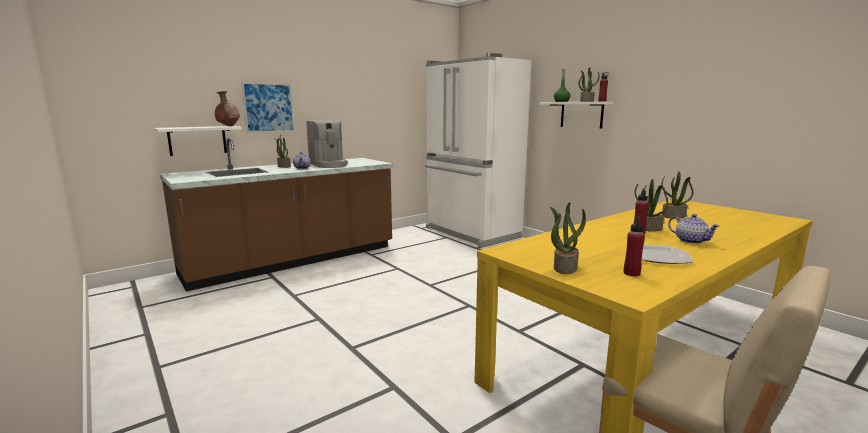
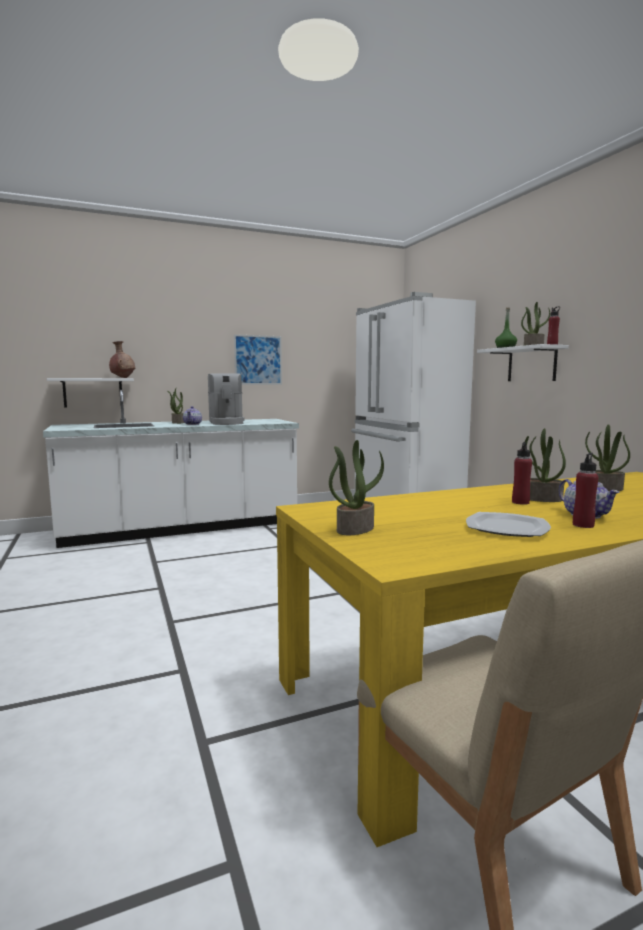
camera: 15 degrees right, 5 degrees down
(269, 107) = (170, 360): picture -> picture (258, 360)
(293, 260) = (182, 528): brown counter -> white counter
(631, 273) = (436, 541): red bottle -> red bottle (583, 525)

